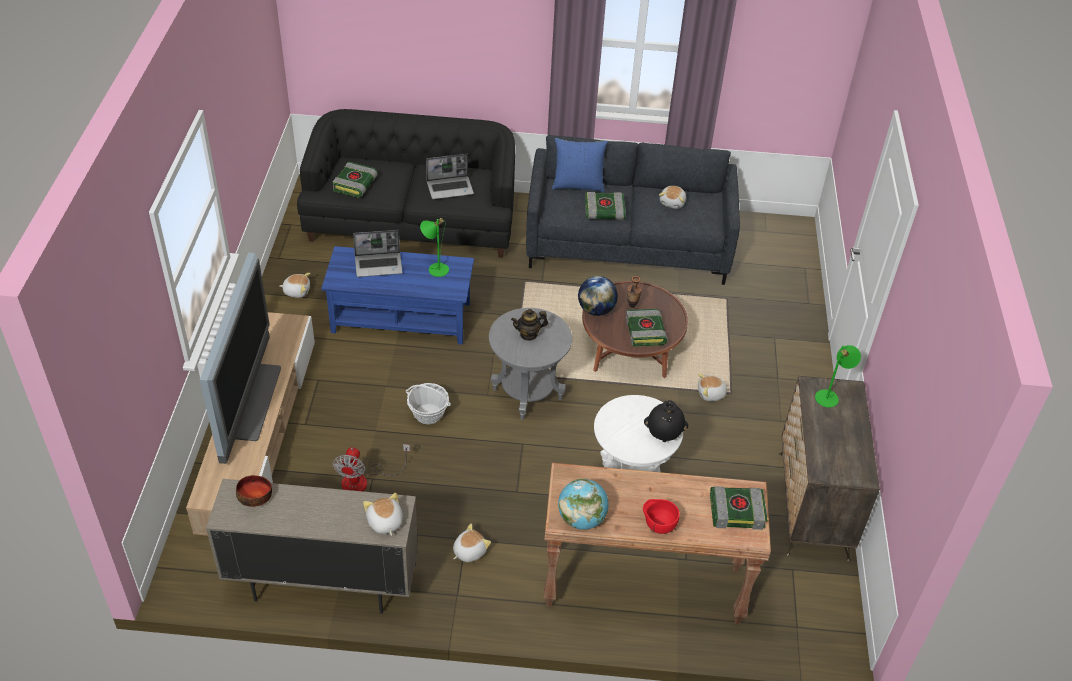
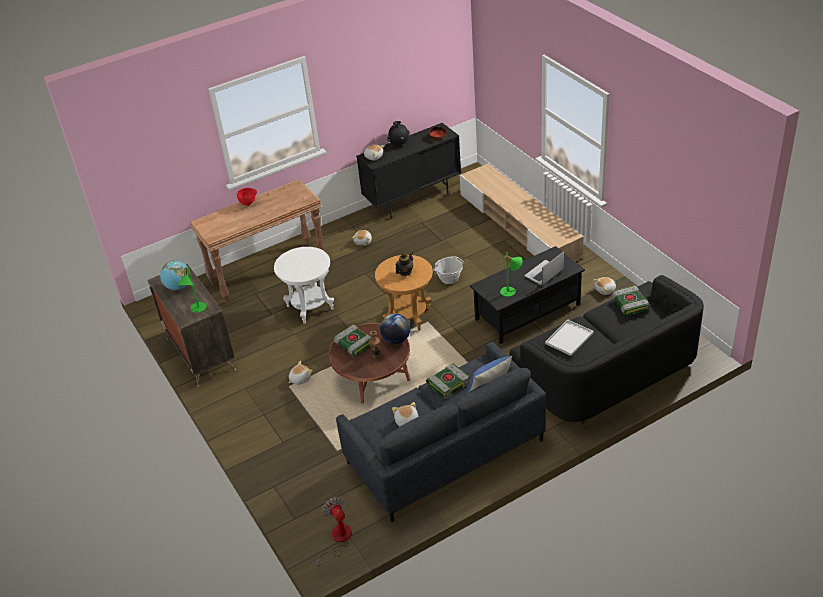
camera: 150 degrees right, 5 degrees down
(249, 400) = (523, 204): television -> none
(323, 585) = (413, 200): beige cabinet -> black cabinet
(363, 480) = (444, 237): fan -> fan (338, 540)
(401, 317) = (527, 312): blue coffee table -> black coffee table
(450, 188) = (569, 339): laptop -> white tray
(527, 394) = (408, 316): grey side table -> brown side table
(581, 519) = (286, 189): globe -> globe (178, 287)
(664, 435) = (285, 267): black vase -> black vase (399, 144)
(737, 511) = (215, 226): book -> none

